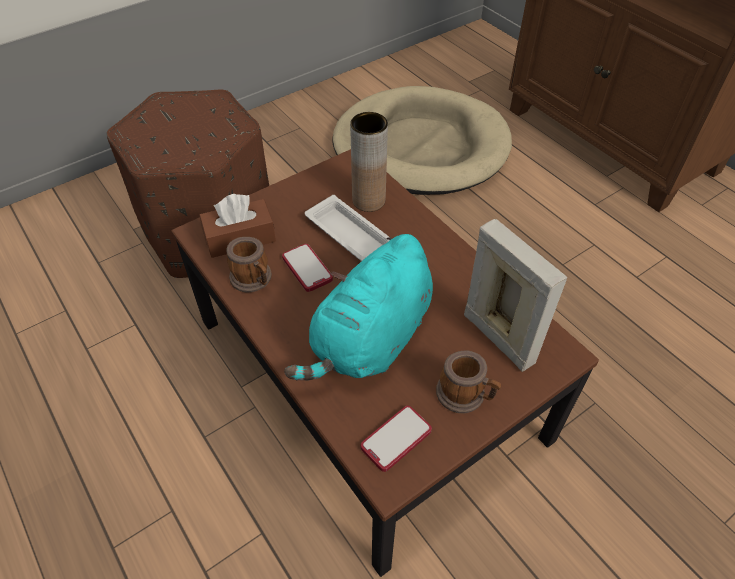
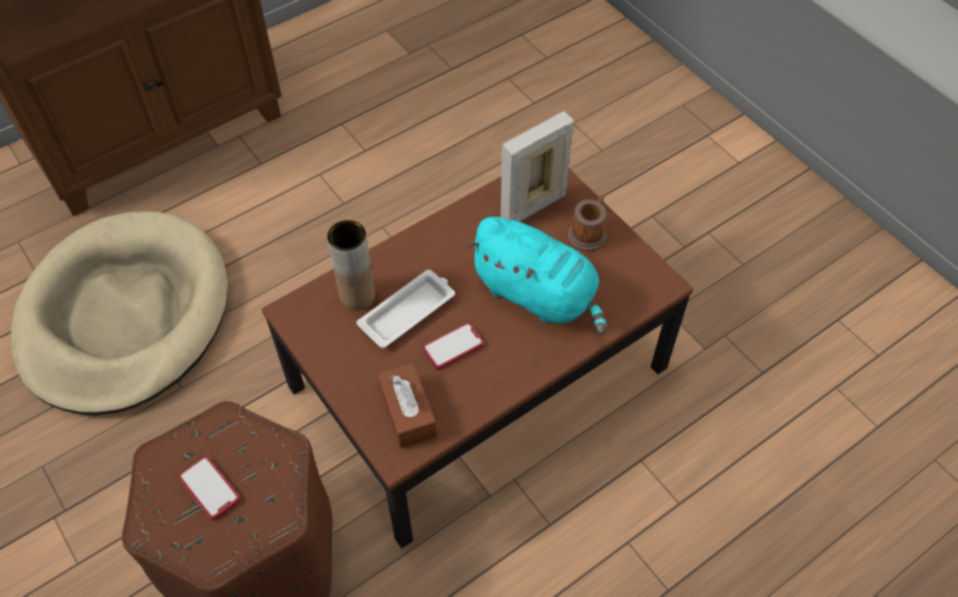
camera: 90 degrees left, 5 degrees up
(254, 279) = (467, 393): mug -> none
(396, 439) = (631, 279): phone -> phone (210, 489)

